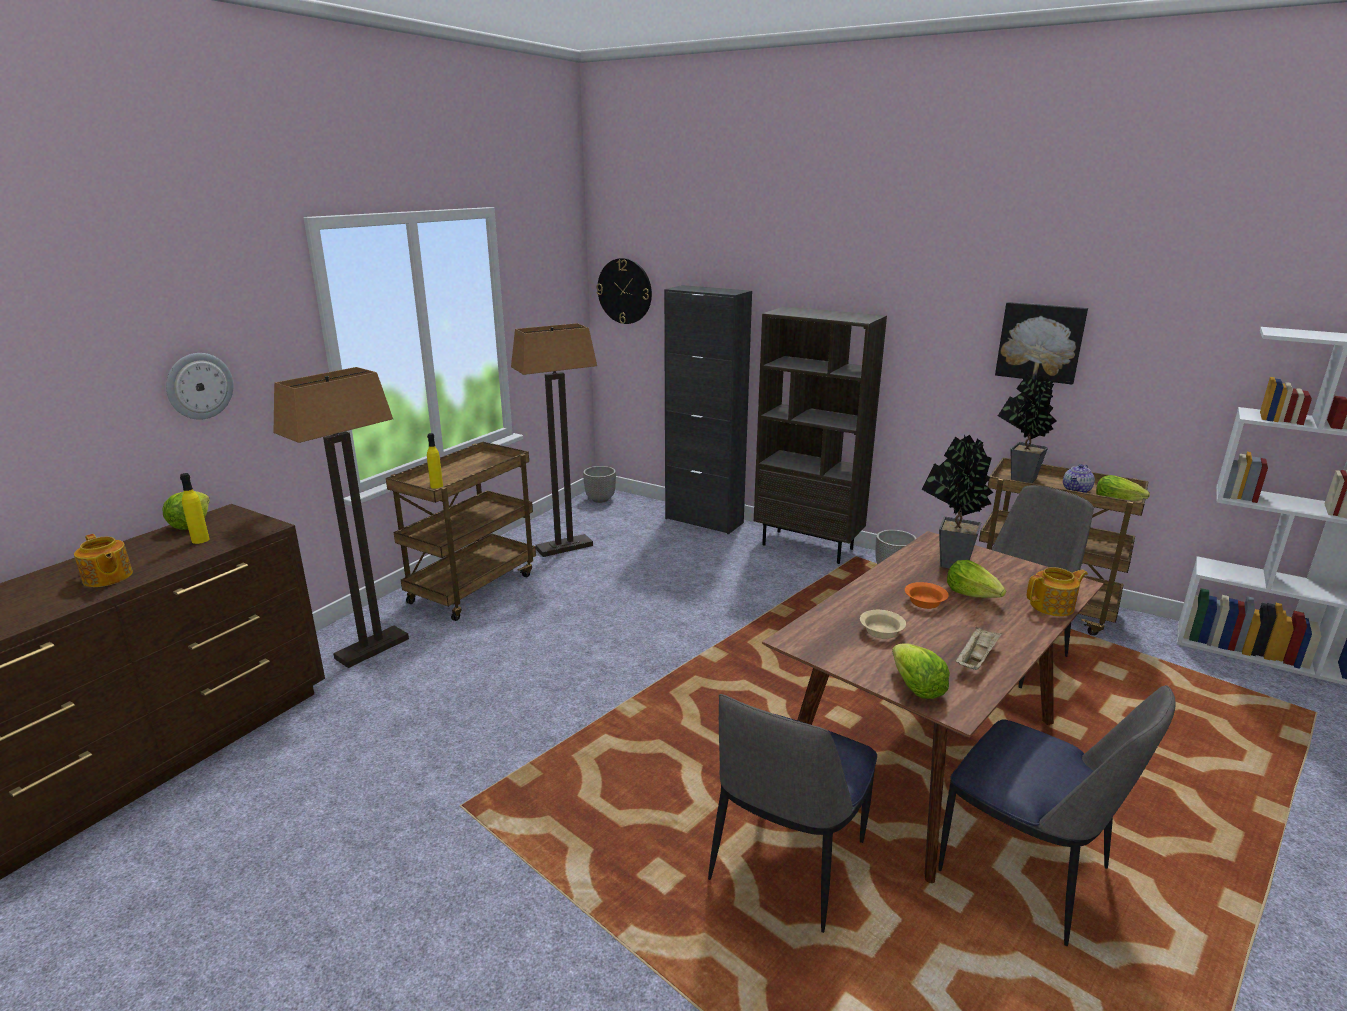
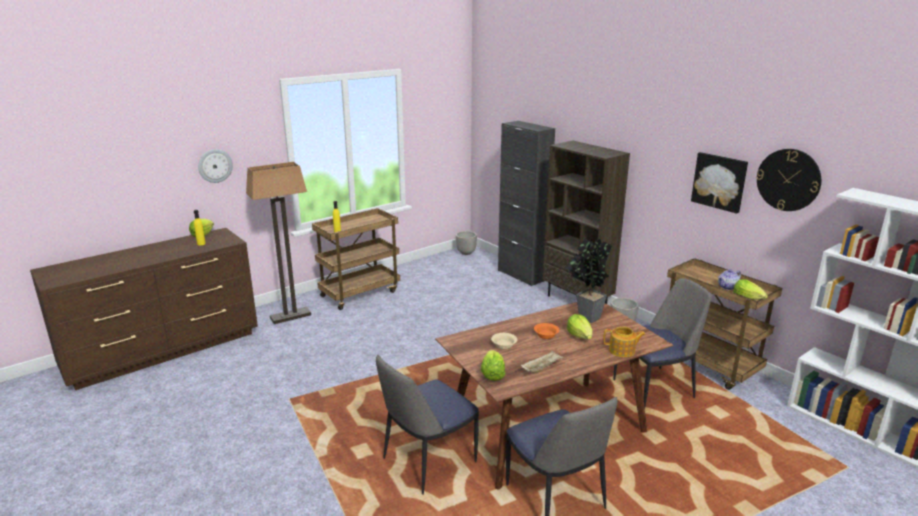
camera: 20 degrees right, 0 degrees up
(107, 578) = (154, 255): teapot -> none
(564, 547) = (425, 278): floor lamp -> none
(624, 291) = (489, 120): wall clock -> wall clock (788, 180)
(1019, 480) = (695, 274): potted plant -> none

